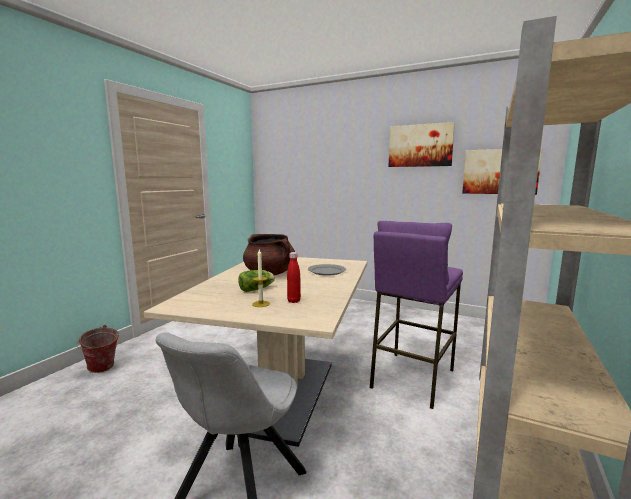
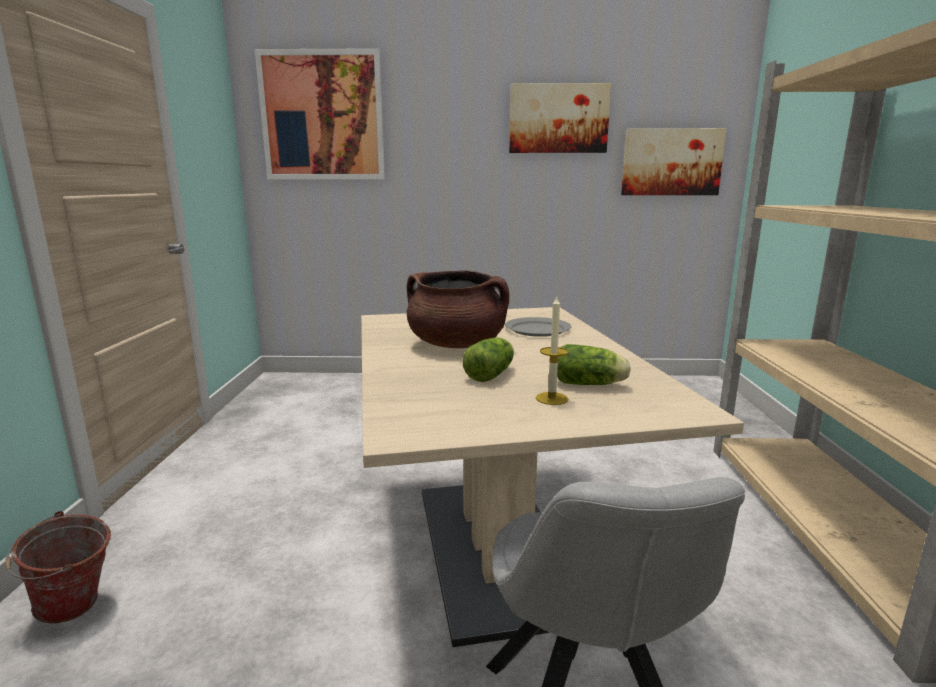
camera: 25 degrees left, 5 degrees up
(291, 149) = (322, 116): none -> picture
(294, 301) = (591, 384): red bottle -> lettuce
(411, 378) = (643, 476): purple stool -> none

